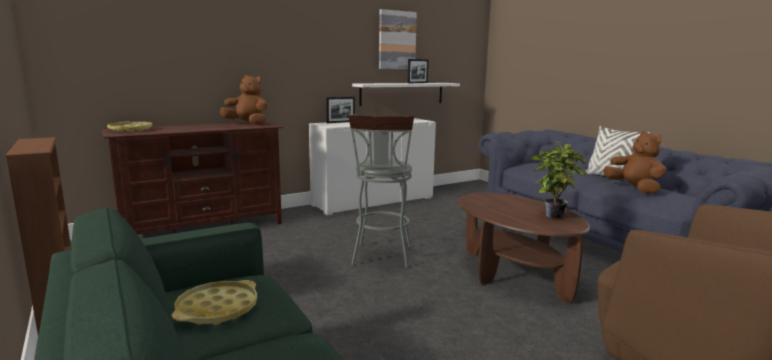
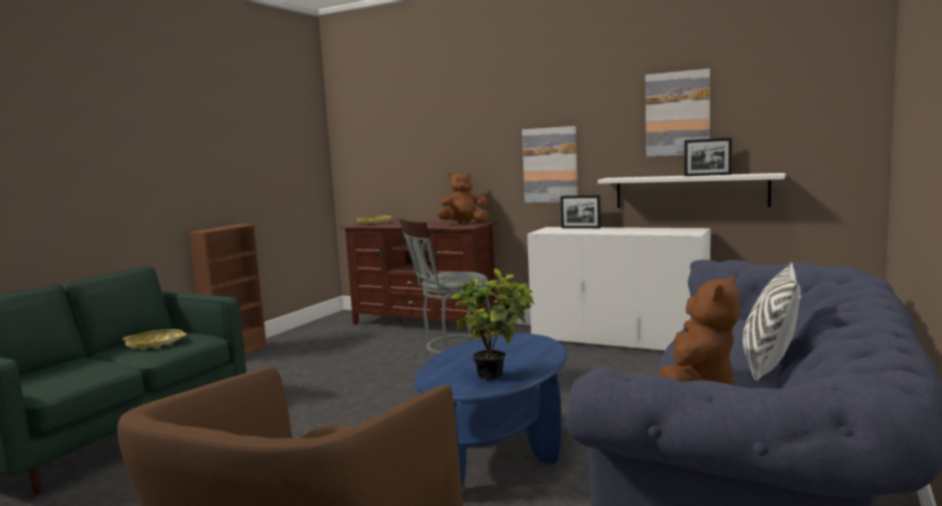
camera: 60 degrees right, 5 degrees down
(247, 124) = (463, 223): brown plush toy -> brown plush toy turned 90 degrees counterclockwise
(310, 72) = (550, 165): none -> picture
(513, 274) = (498, 453): brown coffee table -> blue coffee table

